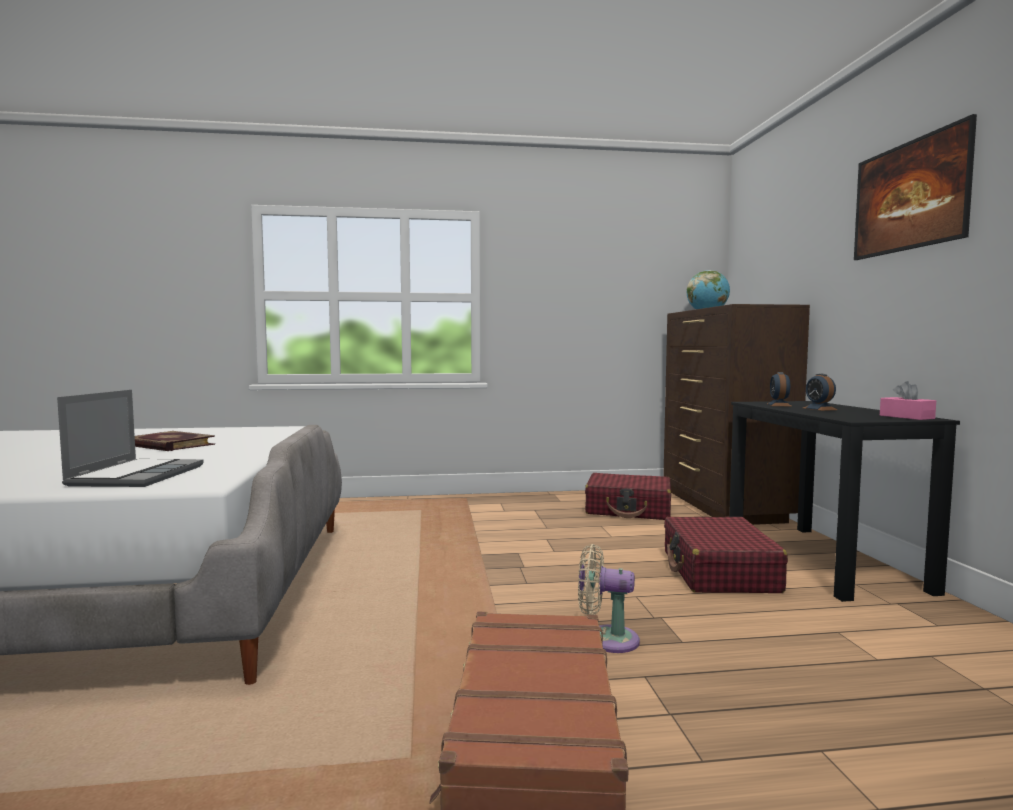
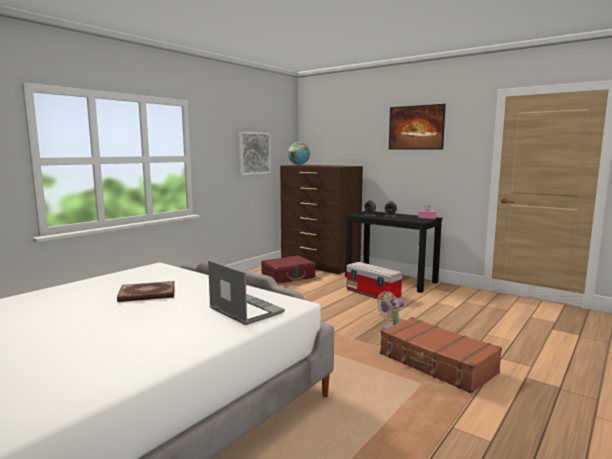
camera: 45 degrees left, 5 degrees up
(613, 292) = (254, 153): none -> picture
(719, 572) = (373, 294): red suitcase -> storage box

